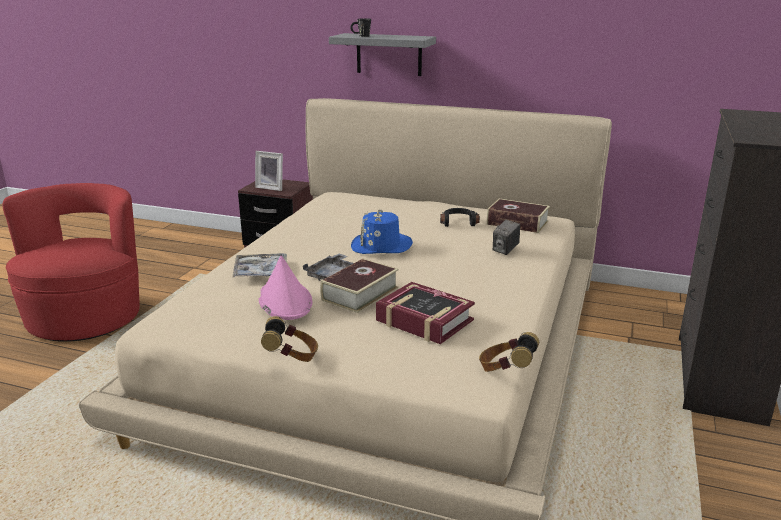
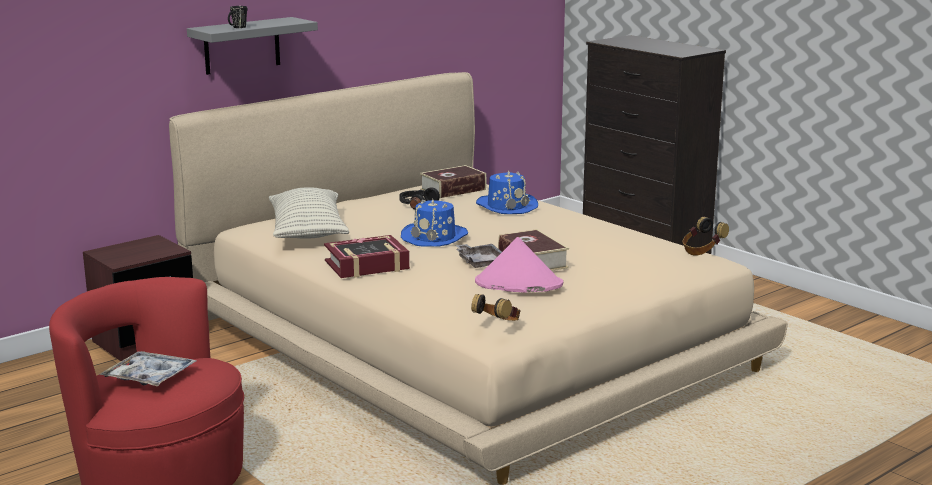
camera: 60 degrees left, 5 degrees down
(261, 272) = (430, 285): tray -> tray (149, 377)
(271, 187) = (138, 253): picture frame -> none
(292, 357) = (617, 301): headphones -> headphones (497, 326)
(346, 210) = (308, 232): none -> pillow
(424, 321) = (605, 254): book -> book (367, 265)
(505, 250) = (506, 206): camera -> blue hat

